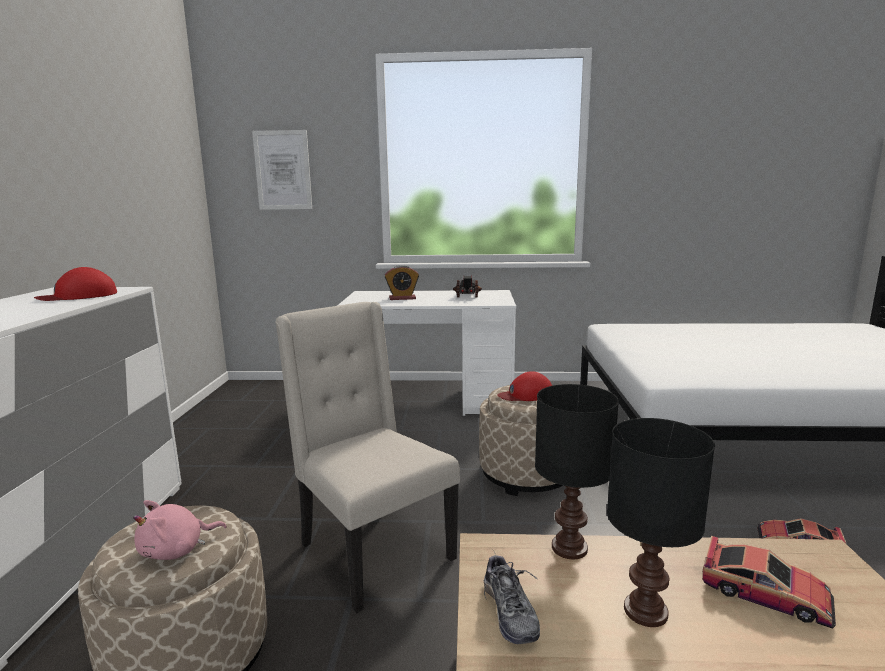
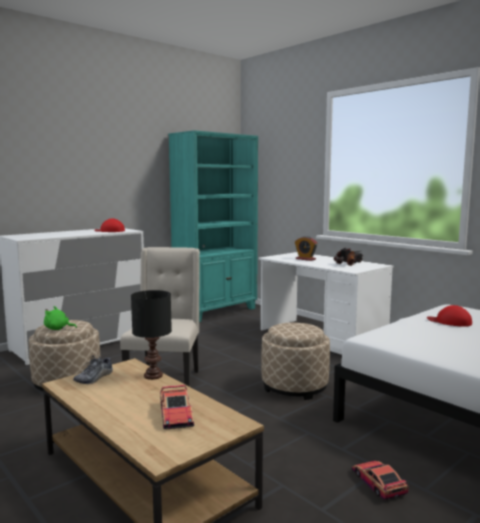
camera: 45 degrees right, 5 degrees down
(177, 550) = (58, 329): pink plush toy -> green plush toy
(227, 407) = (216, 311): none -> turquoise bookcase
(283, 170) = (275, 170): picture -> none
(526, 395) = (293, 328): red cap -> red cap (449, 321)
(647, 612) = (126, 397): black table lamp -> none

